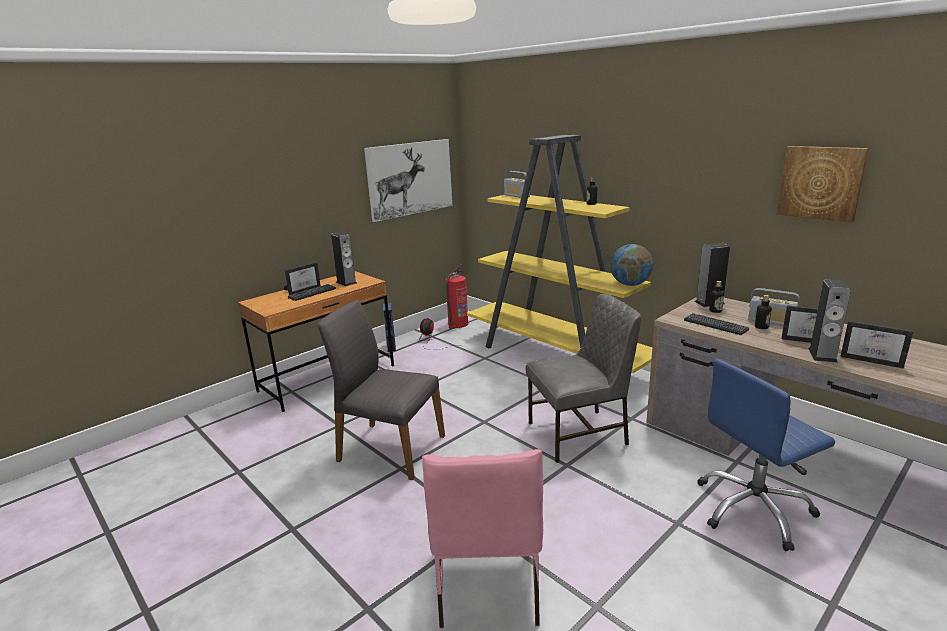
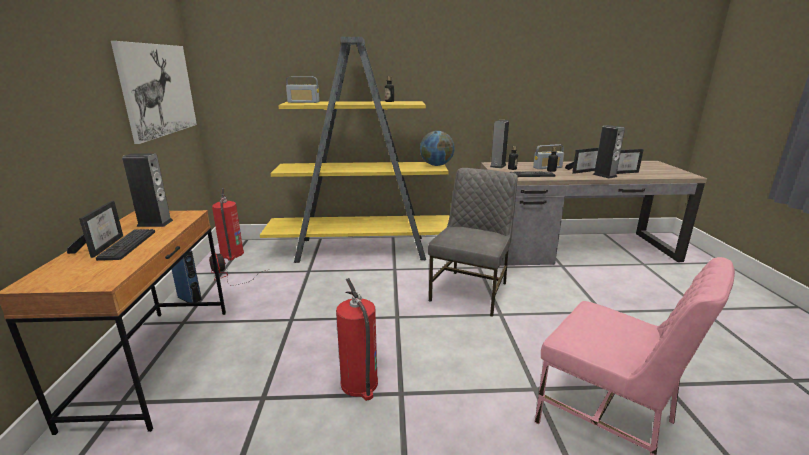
camera: 50 degrees left, 0 degrees up
(389, 448) = (359, 384): grey chair -> fire extinguisher
(754, 509) = (609, 285): blue office chair -> none
(820, 182) = (553, 71): picture -> none

